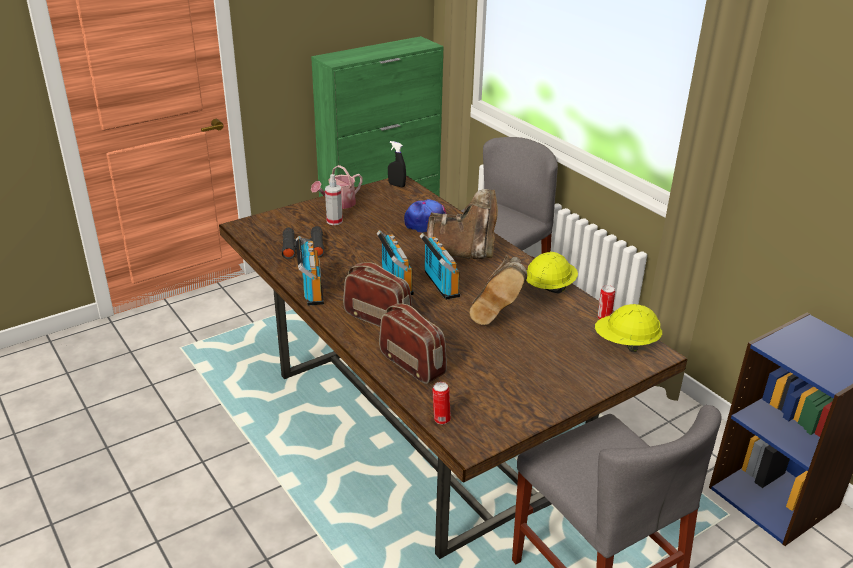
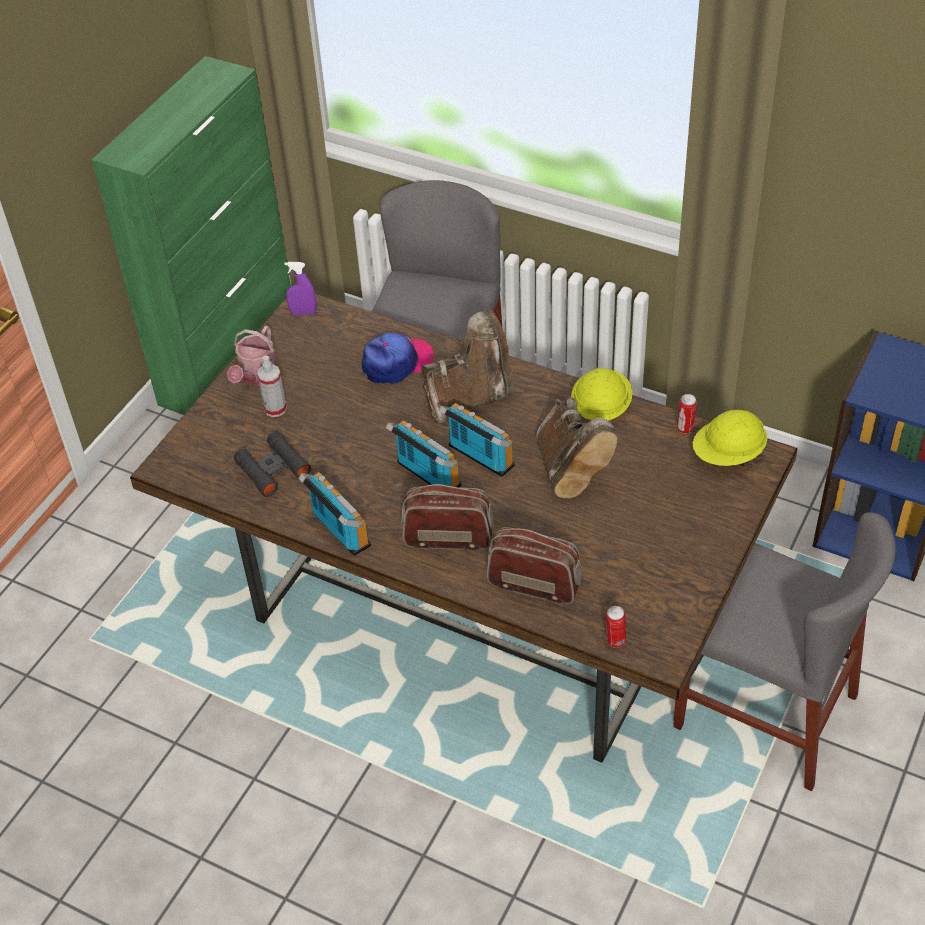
camera: 25 degrees left, 15 degrees up
(396, 185) = (303, 313): black spray bottle -> purple spray bottle

